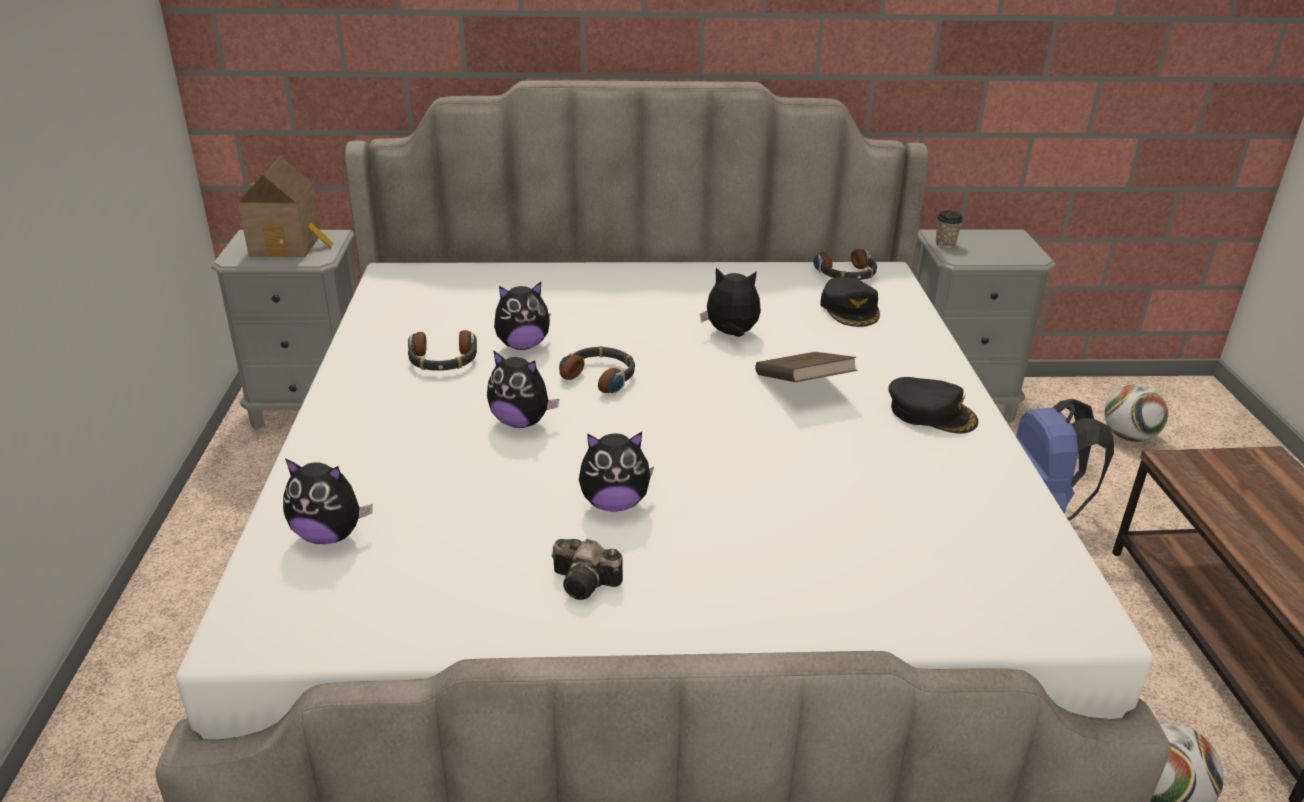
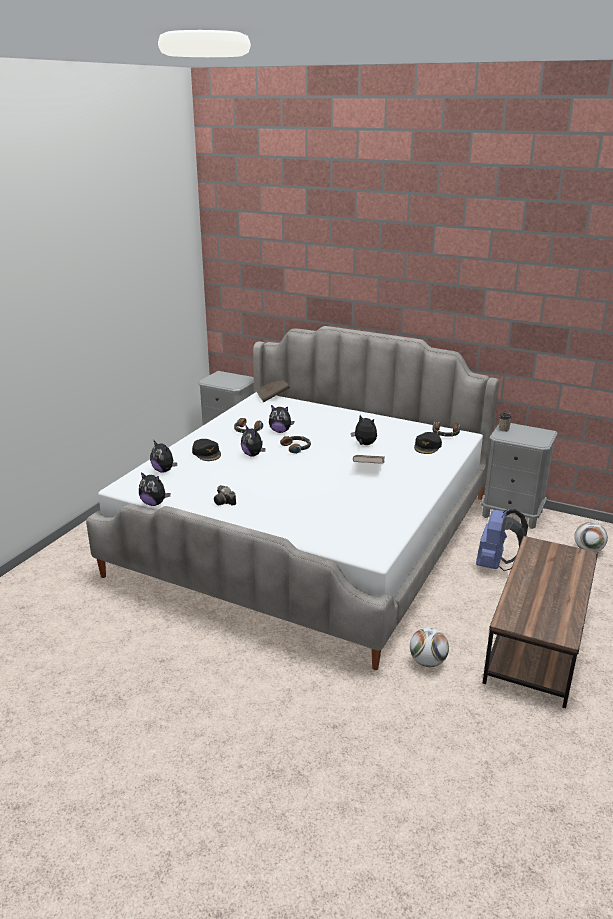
camera: 30 degrees right, 5 degrees down
(289, 245) = (229, 379): toy house -> none
(420, 267) = (272, 397): none -> brown book
(614, 503) = (257, 485): plush toy -> plush toy (154, 503)
(931, 413) = (408, 488): black cap -> black cap (207, 453)

